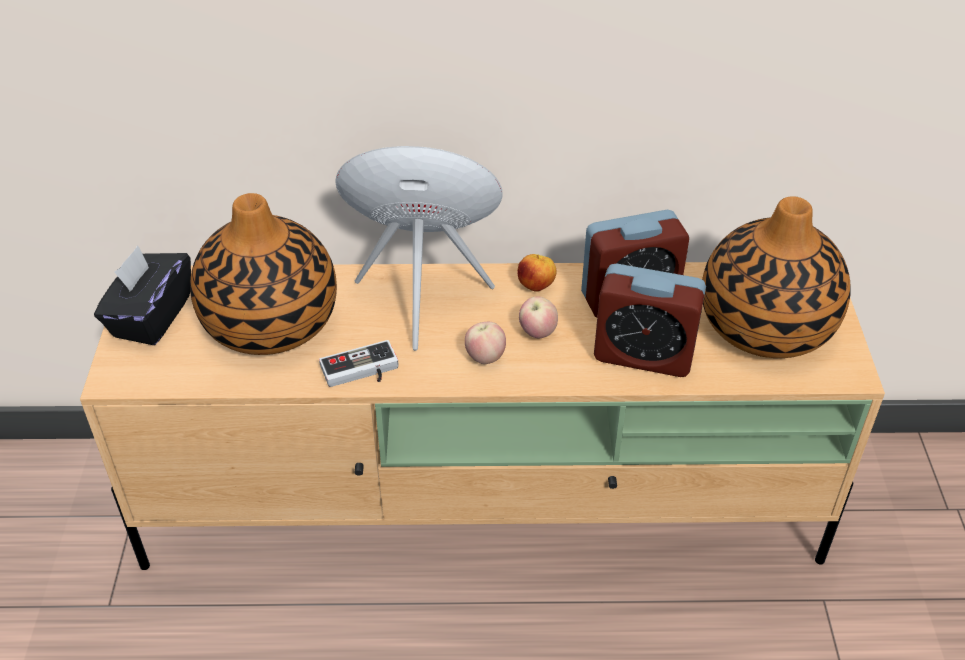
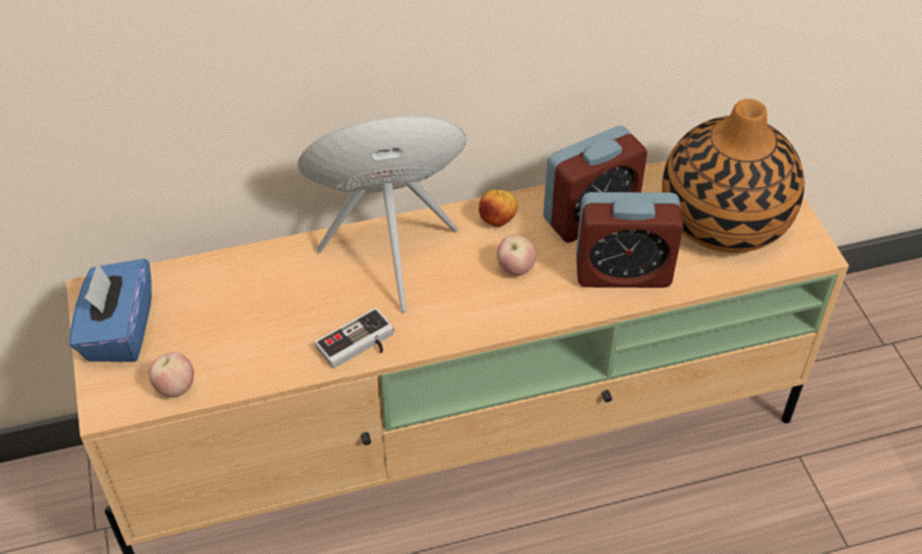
camera: 15 degrees left, 5 degrees up
(151, 317) = (119, 331): black tissue box -> blue tissue box
(270, 322) = (246, 312): vase -> none
(485, 357) = (474, 305): apple -> apple (175, 388)

